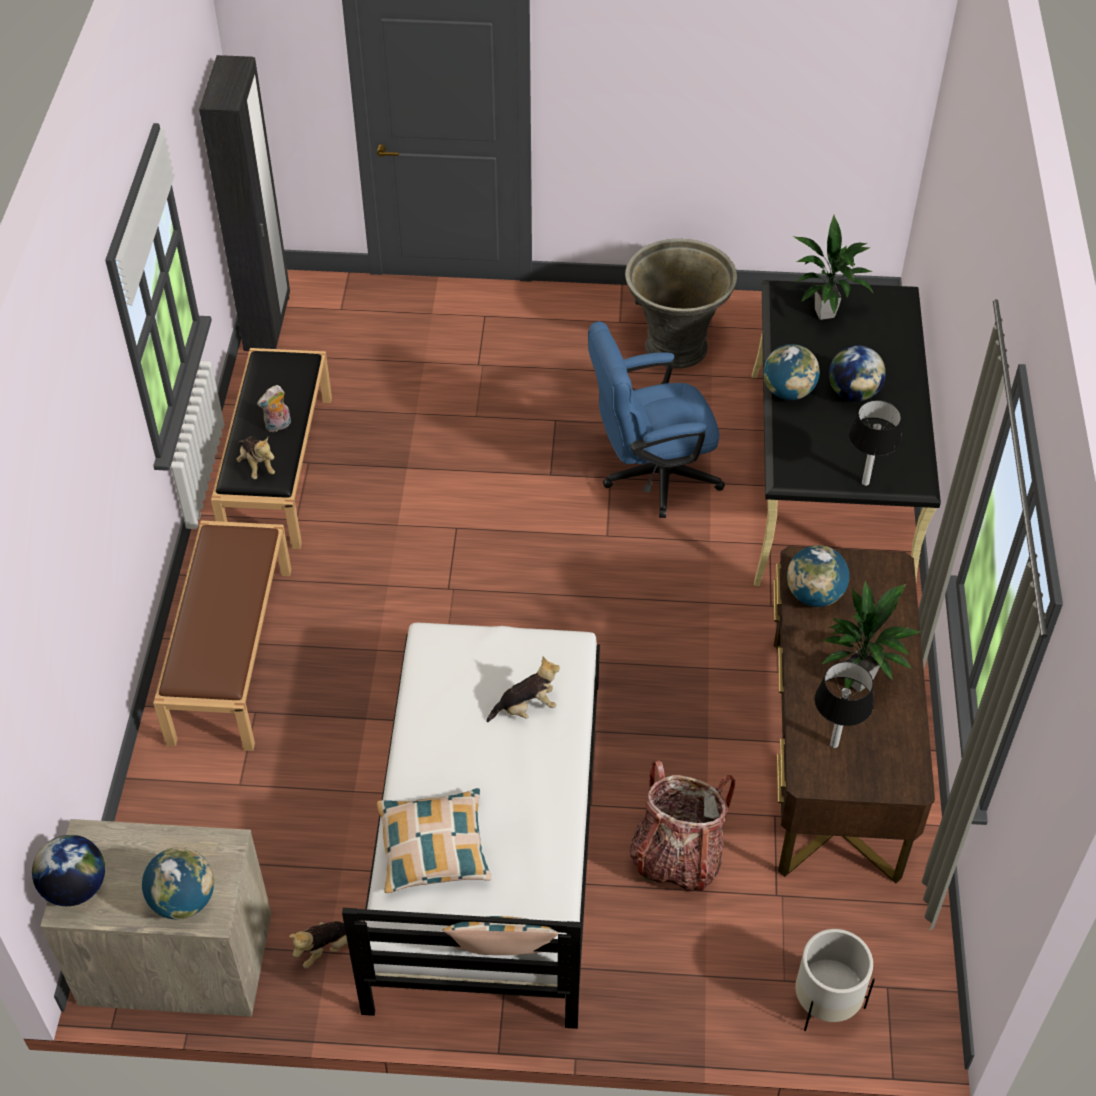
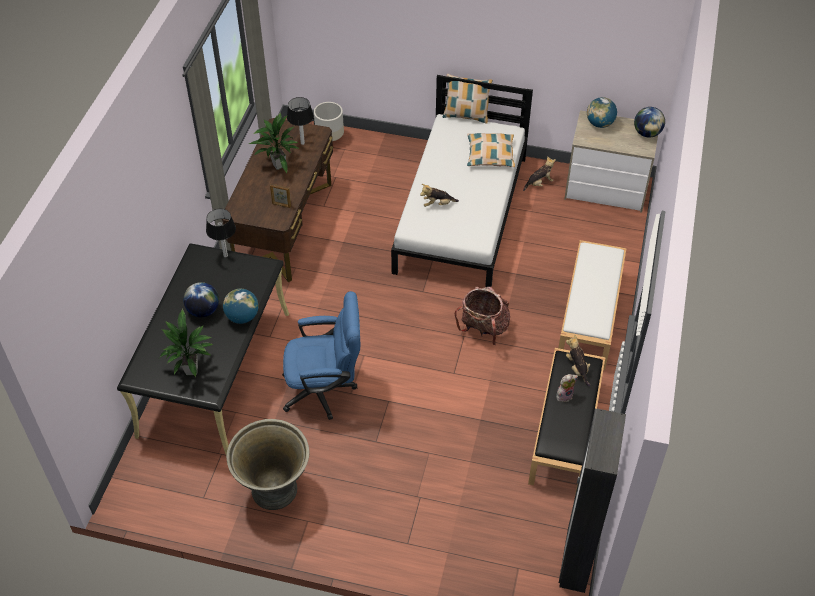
camera: 170 degrees left, 0 degrees up
(230, 652) = (589, 317): brown bench -> white bench
(677, 857) = (375, 196): backpack -> backpack (483, 329)
(814, 595) = (281, 205): globe -> picture frame

